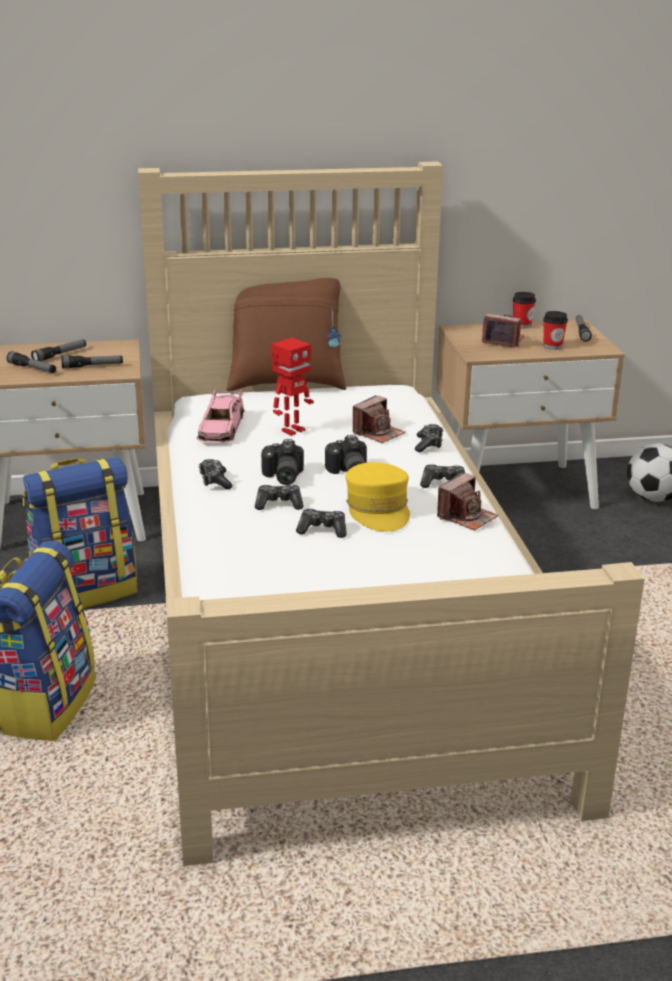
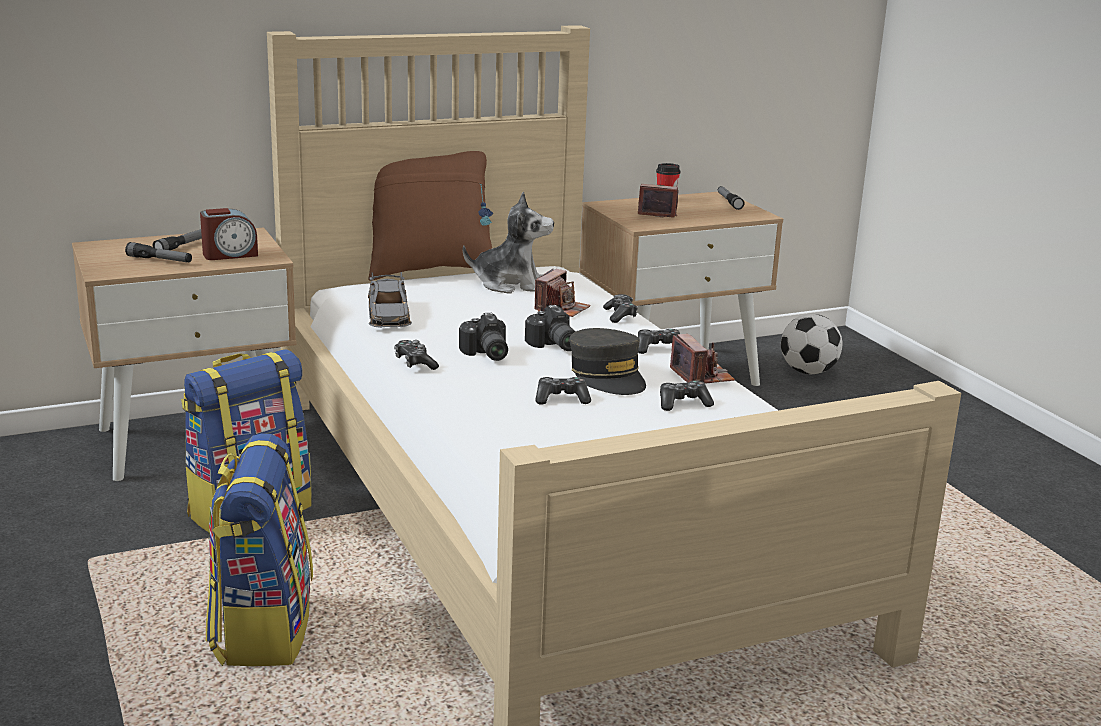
camera: 15 degrees left, 5 degrees down
(92, 366) = (230, 254): flashlight -> alarm clock
(221, 428) = (388, 314): pink toy car -> grey toy car
(279, 504) = (499, 379): game controller -> game controller (683, 403)
(292, 430) = (467, 311): toy robot -> none
(347, 404) = (510, 284): none -> plush toy
(378, 509) = (607, 376): yellow cap -> grey cap
(466, 517) = (701, 376): camera -> camera turned 45 degrees counterclockwise
(552, 346) = (709, 215): cup -> none

